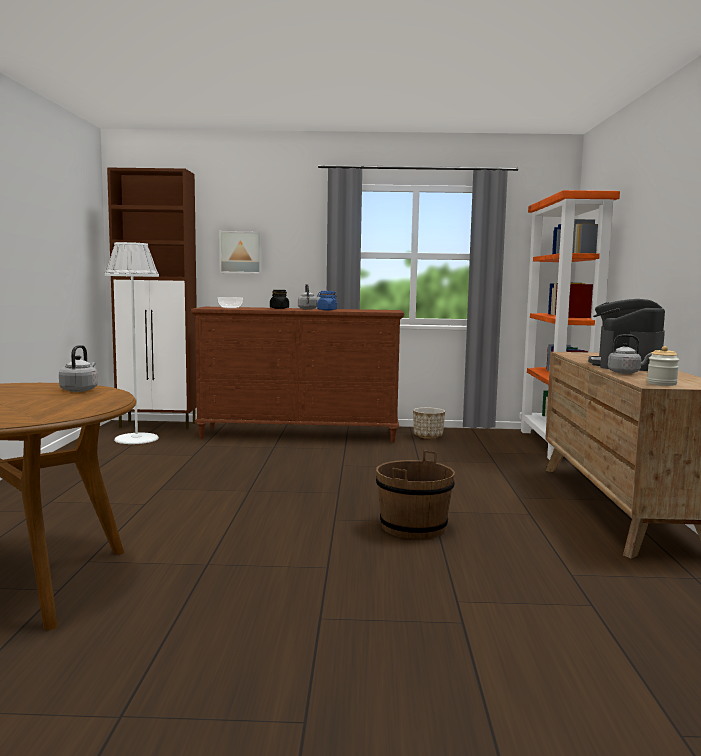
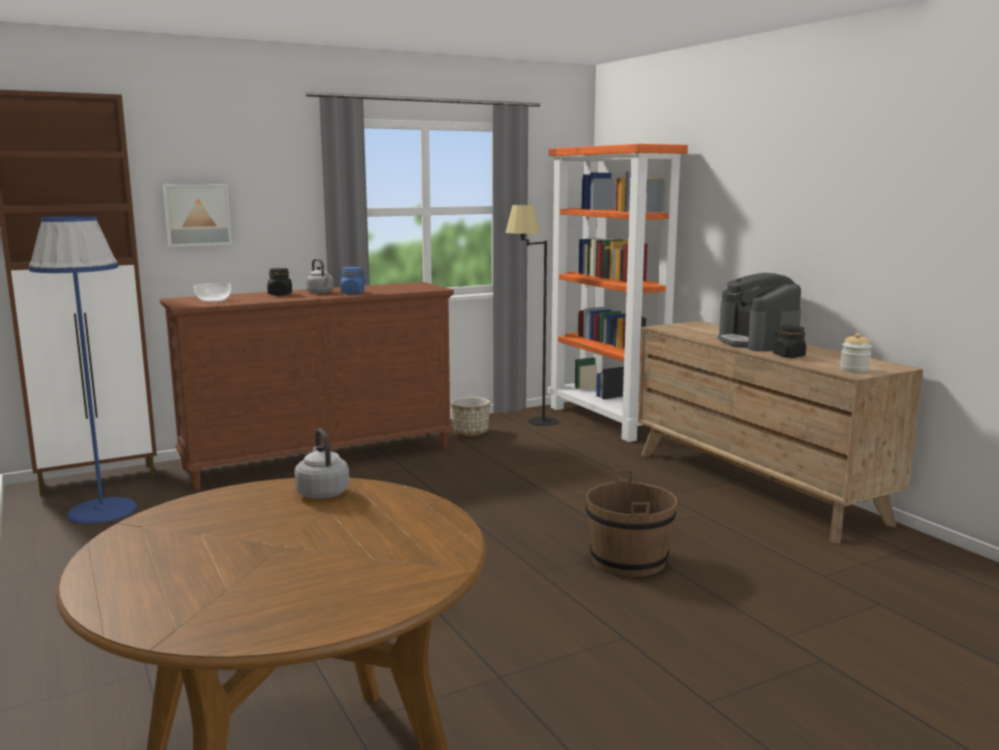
camera: 30 degrees left, 5 degrees up
(136, 439) = (102, 510): white floor lamp -> blue floor lamp
(490, 435) = (530, 419): none -> black floor lamp
(625, 373) = (788, 356): grey kettle -> black jar

